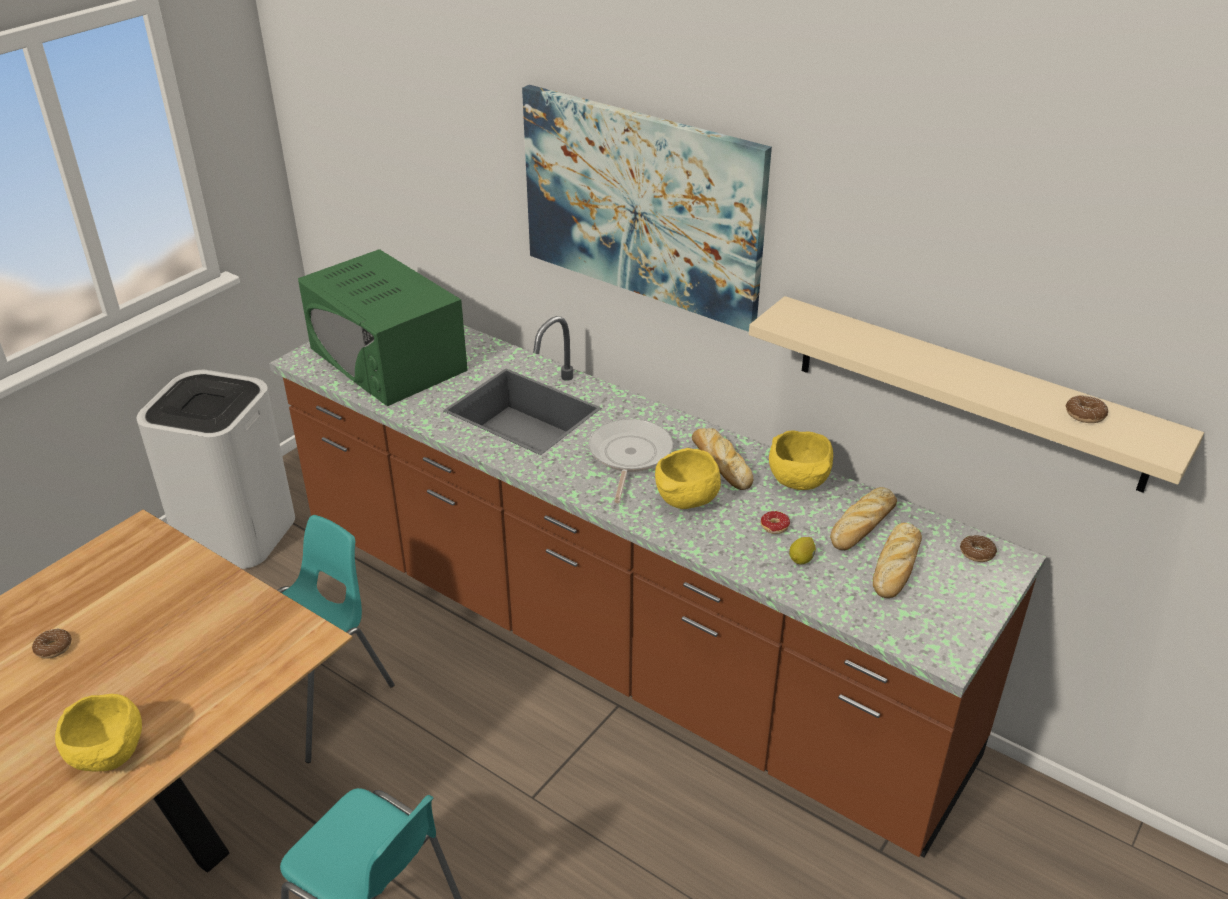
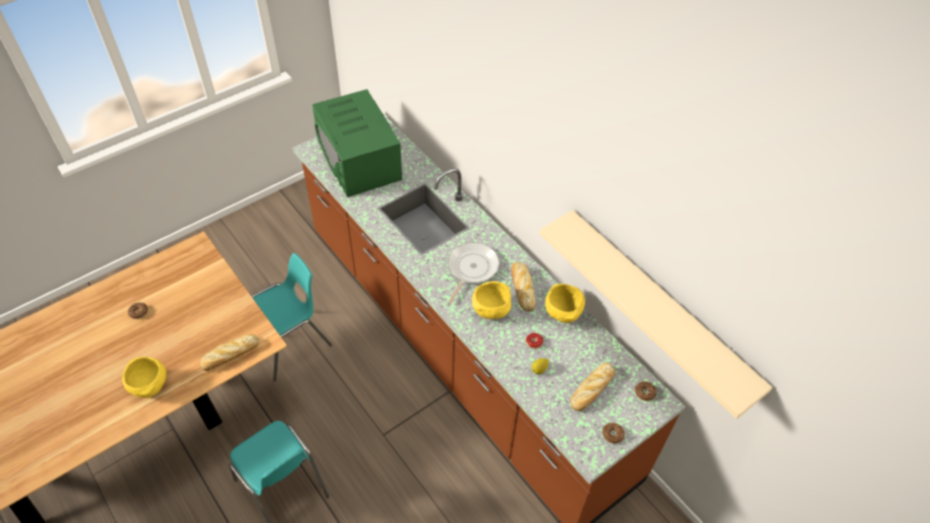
camera: 15 degrees right, 15 degrees up
(236, 533) = (275, 222): white trash can -> none
(641, 204) = (505, 125): picture -> none
(862, 526) = (586, 355): bread -> bread (229, 355)
(1085, 415) = (705, 354): donut -> donut (612, 434)

